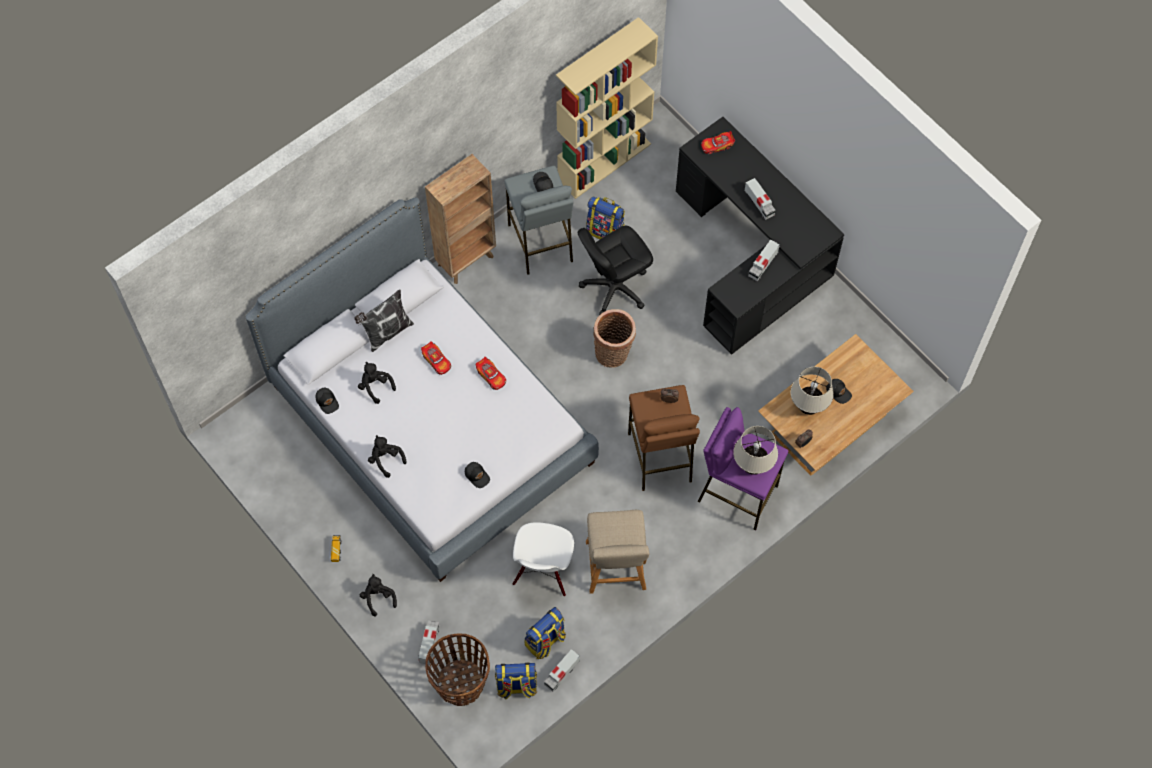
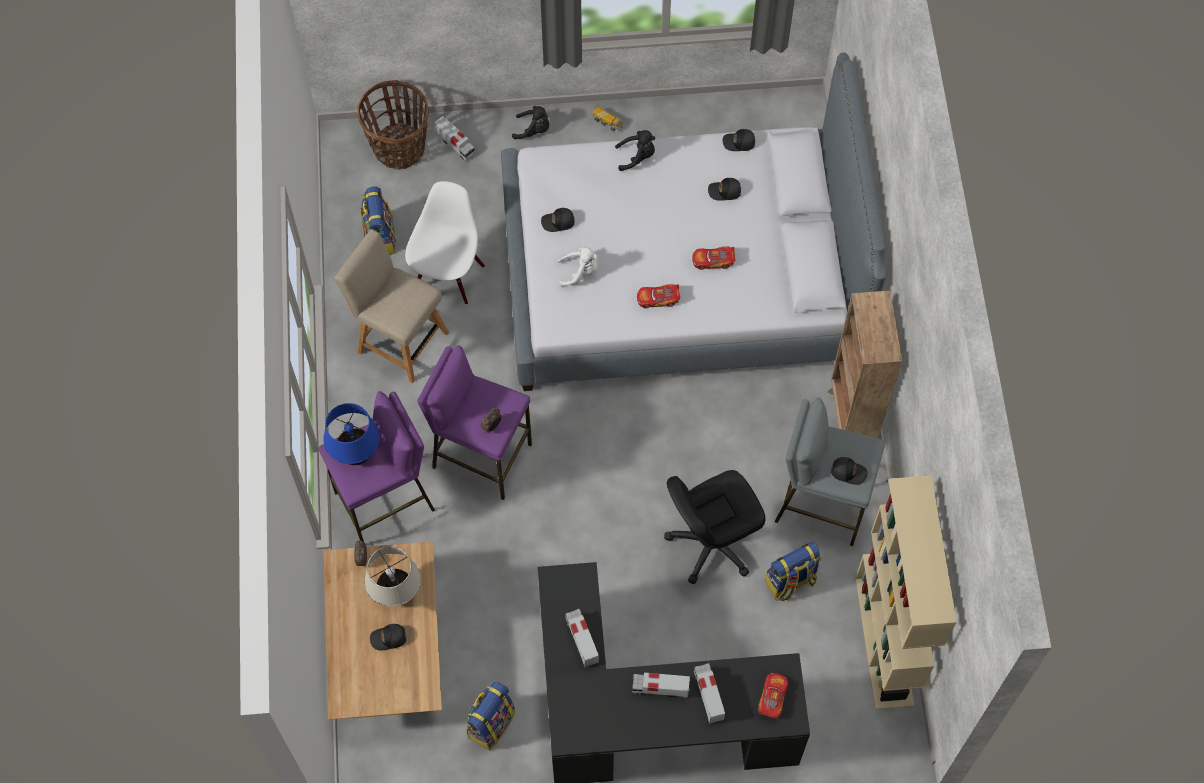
camera: 125 degrees right, 0 degrees up
(375, 386) = (725, 192): black plush toy -> black cap
(386, 332) = (780, 235): pillow -> none
(506, 437) = (580, 272): none -> white plush toy
(516, 686) = (358, 189): backpack -> backpack (490, 723)
(543, 572) = (448, 276): white chair -> white chair turned 60 degrees clockwise
(561, 674) = (338, 231): toy truck -> toy truck (708, 695)
(613, 354) = (632, 490): basket -> none
(614, 287) = (711, 543): black office chair -> black office chair turned 120 degrees counterclockwise
(660, 457) = (481, 456): brown stool -> purple stool
(753, 466) = (356, 455): beige table lamp -> blue table lamp

